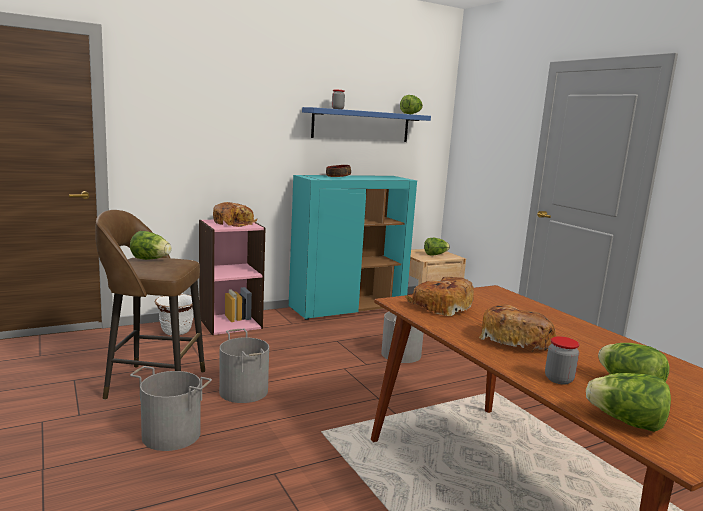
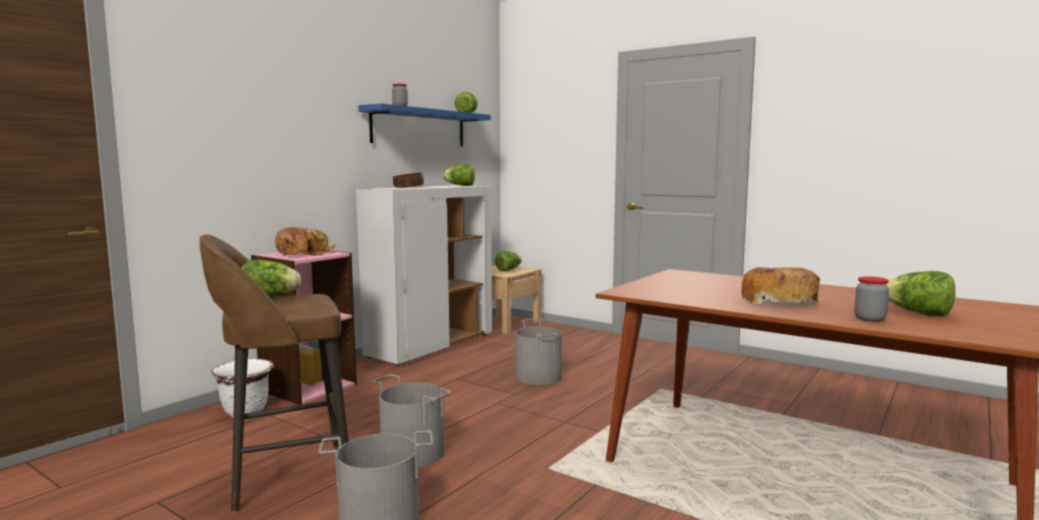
camera: 25 degrees left, 5 degrees down
(348, 308) = (431, 345): turquoise cabinet -> white cabinet
(440, 306) = (665, 289): bread -> none
(626, 422) = (972, 334): lettuce -> lettuce (460, 186)

